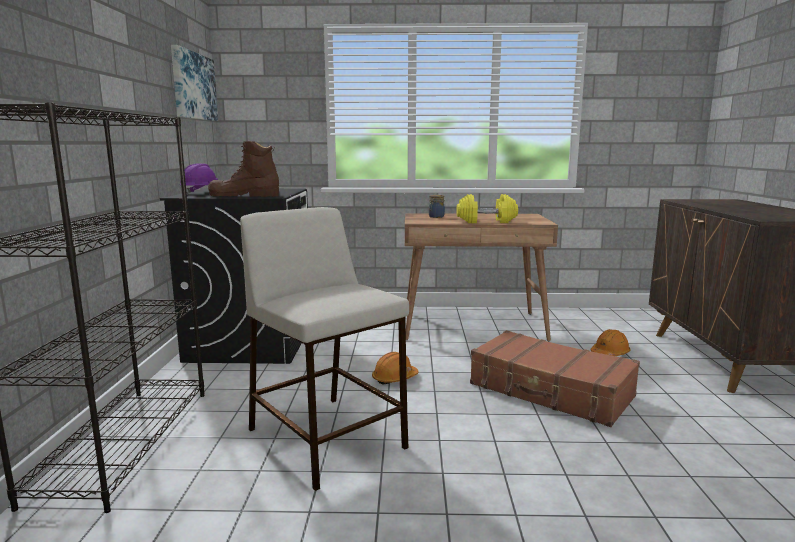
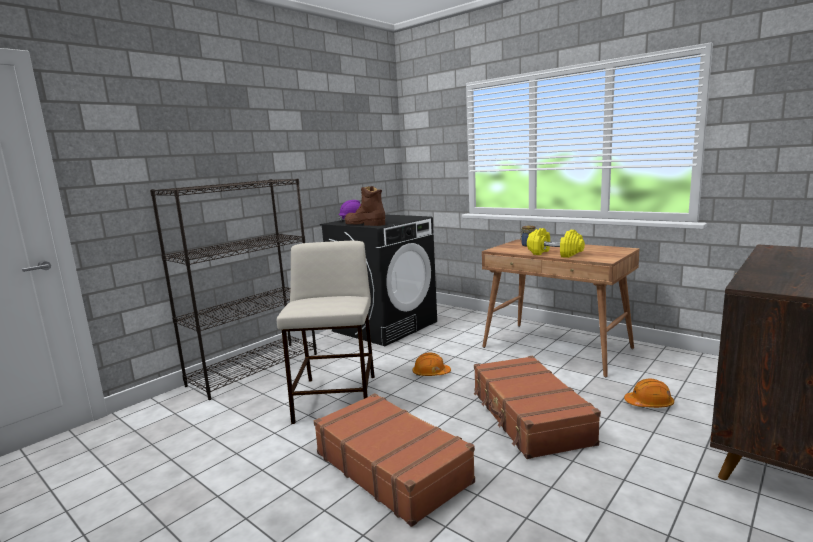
camera: 40 degrees right, 0 degrees up
(193, 86) = (370, 143): picture -> none
(517, 485) = (392, 467): none -> brown suitcase

